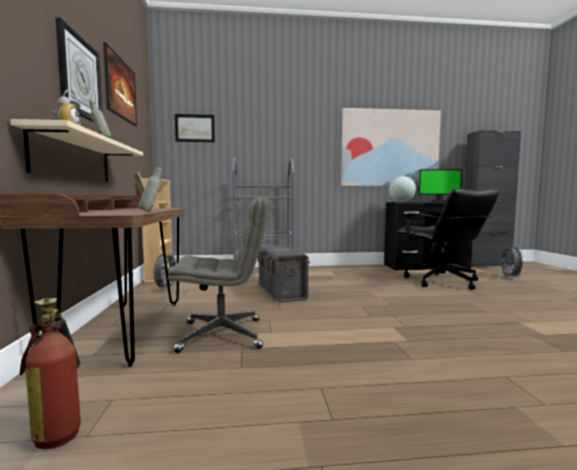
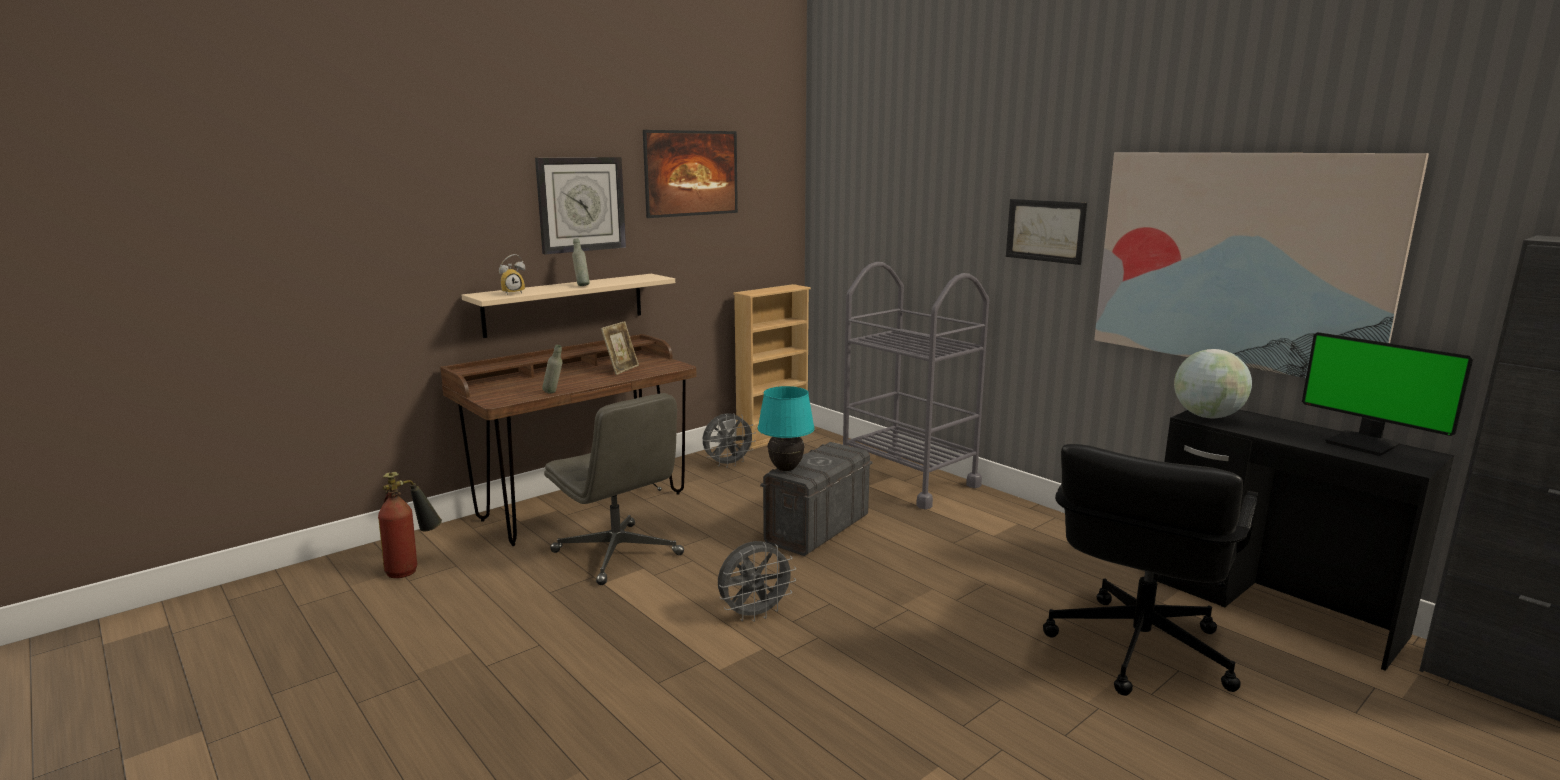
camera: 55 degrees right, 10 degrees up
(195, 128) = (855, 194): picture -> picture (1045, 230)
(280, 253) = (785, 469): none -> turquoise table lamp
(509, 277) = (1383, 742): grey fan -> grey fan (755, 614)

